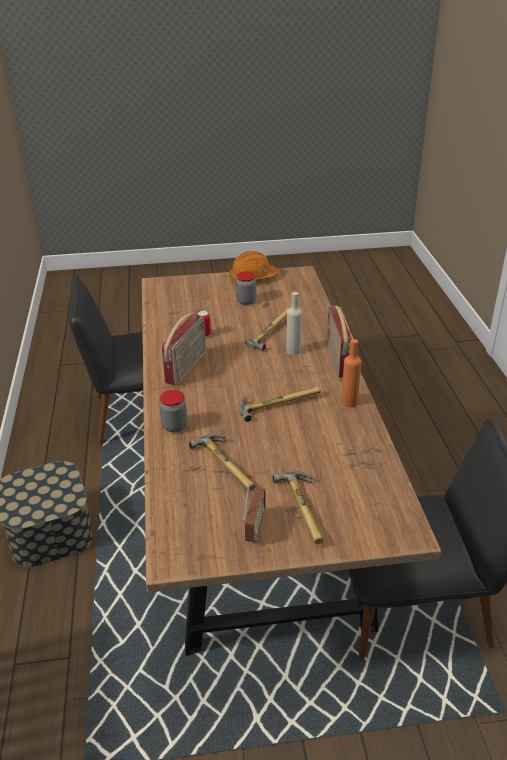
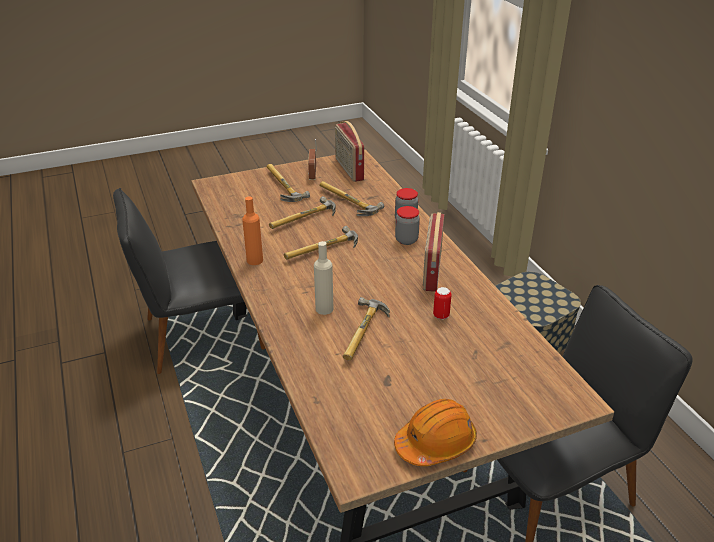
camera: 165 degrees right, 0 degrees up
(246, 301) = (418, 383): jar -> jar (406, 240)
(286, 445) = (305, 220): none -> hammer
(339, 360) = (269, 304): radio -> radio (348, 169)

